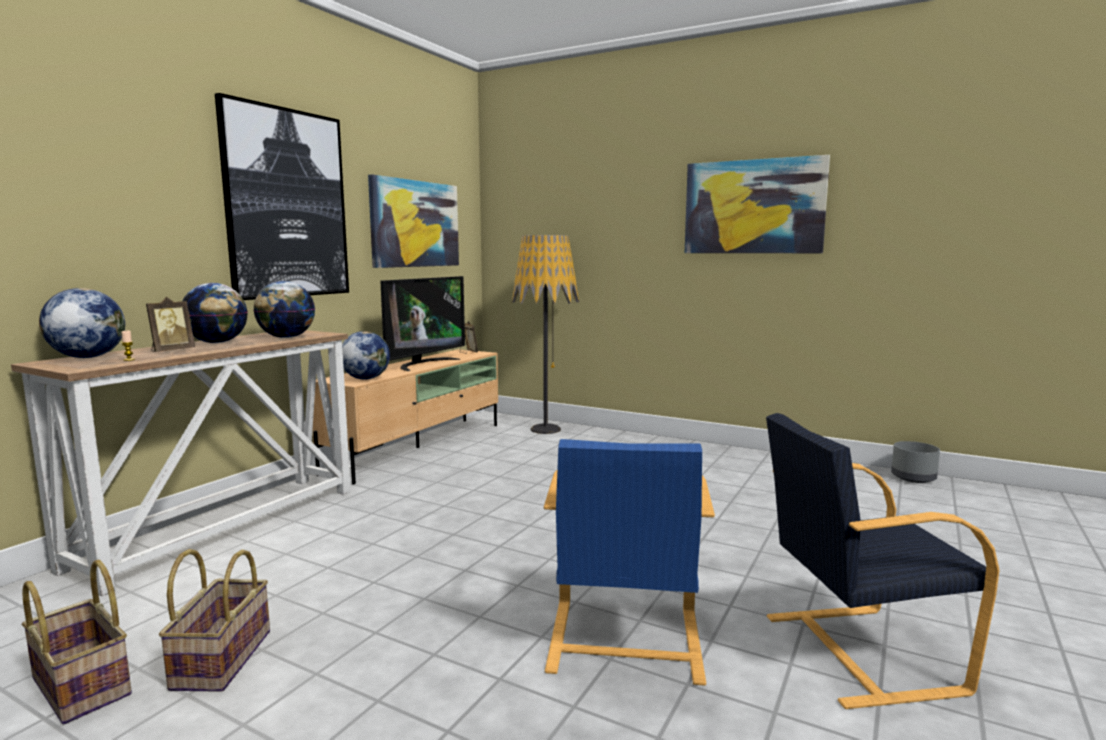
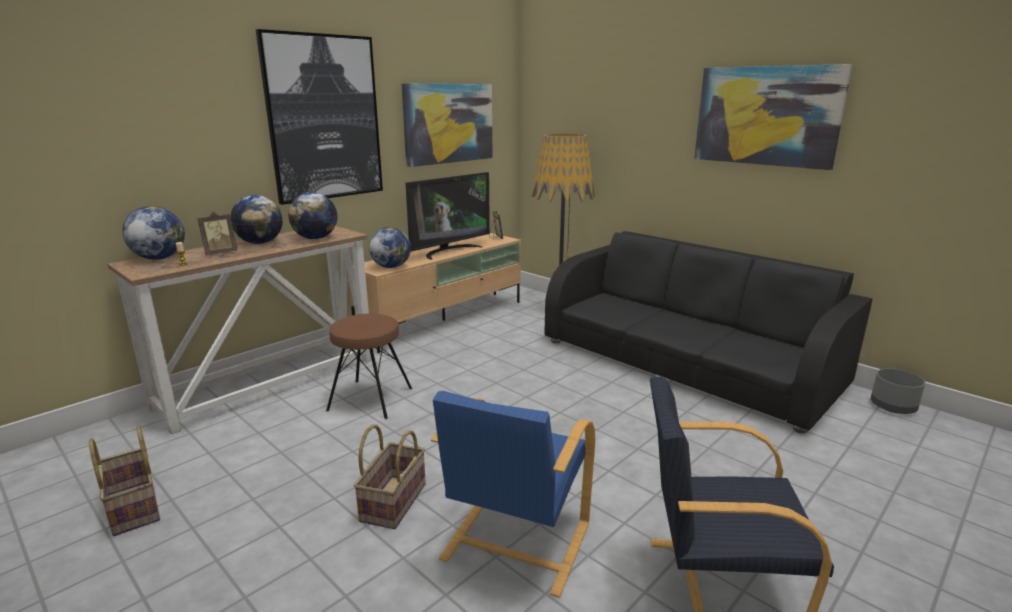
camera: 15 degrees right, 10 degrees up
(221, 659) = (224, 502): basket -> basket (392, 501)
(369, 529) = (370, 399): none -> brown stool
(705, 462) = (687, 362): none -> black sofa

